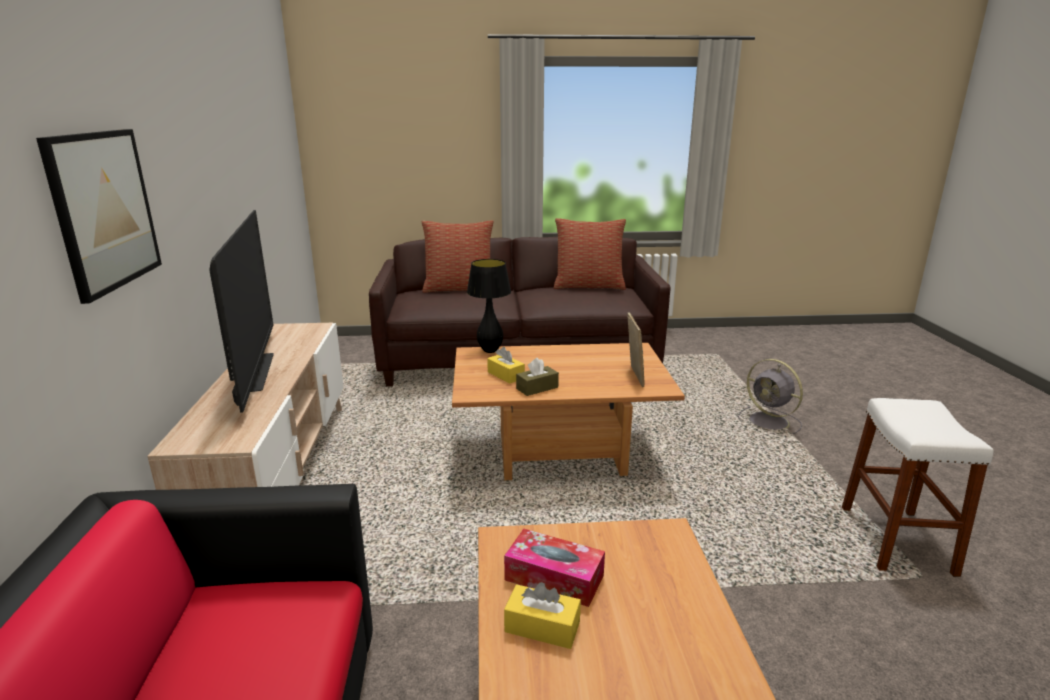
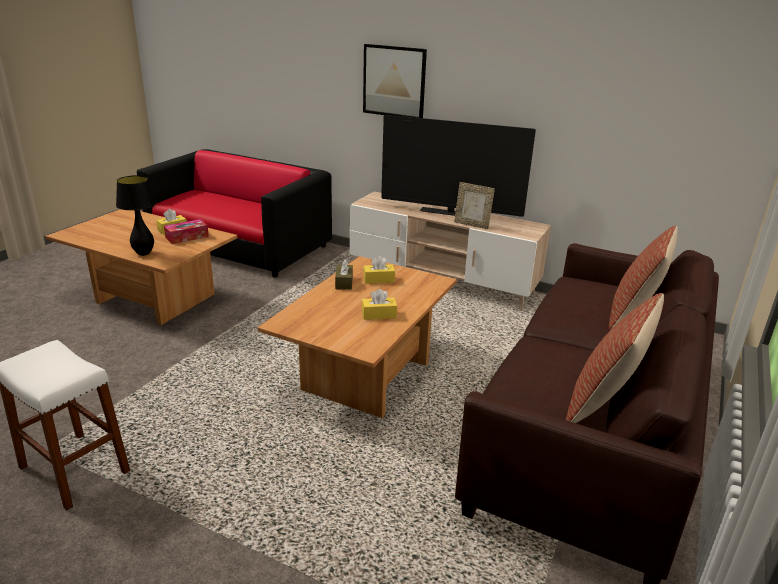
camera: 120 degrees right, 5 degrees up
(490, 351) = (434, 287): black table lamp -> black table lamp (144, 253)
(577, 357) = (379, 314): none -> yellow tissue box
(633, 376) = (313, 322): picture frame -> picture frame (472, 225)
(770, 422) = (272, 544): grey fan -> none

